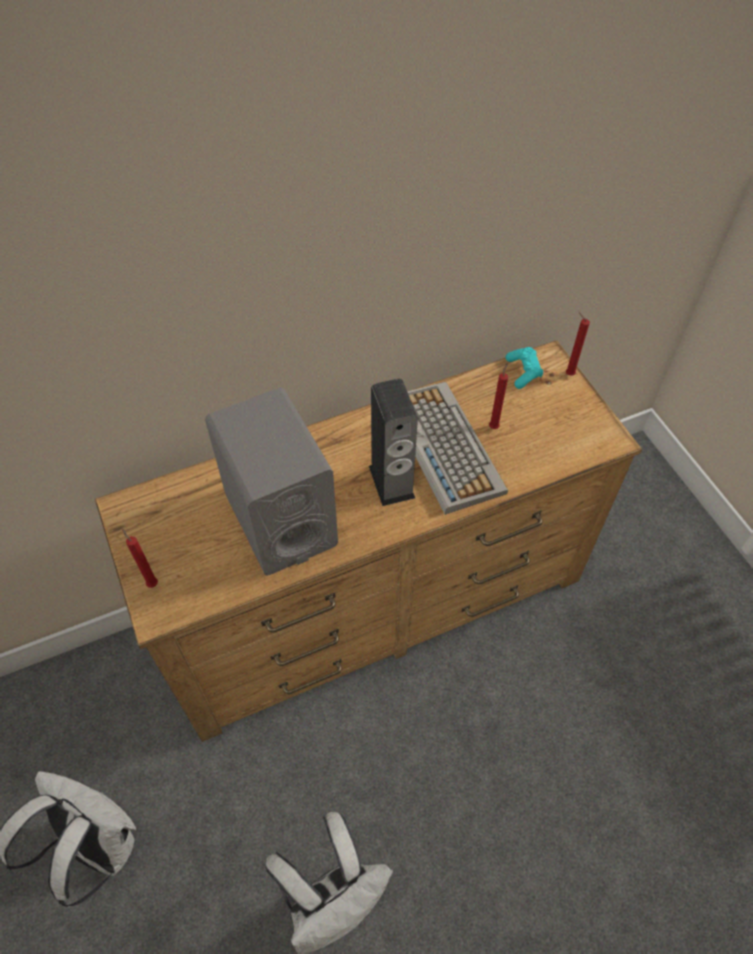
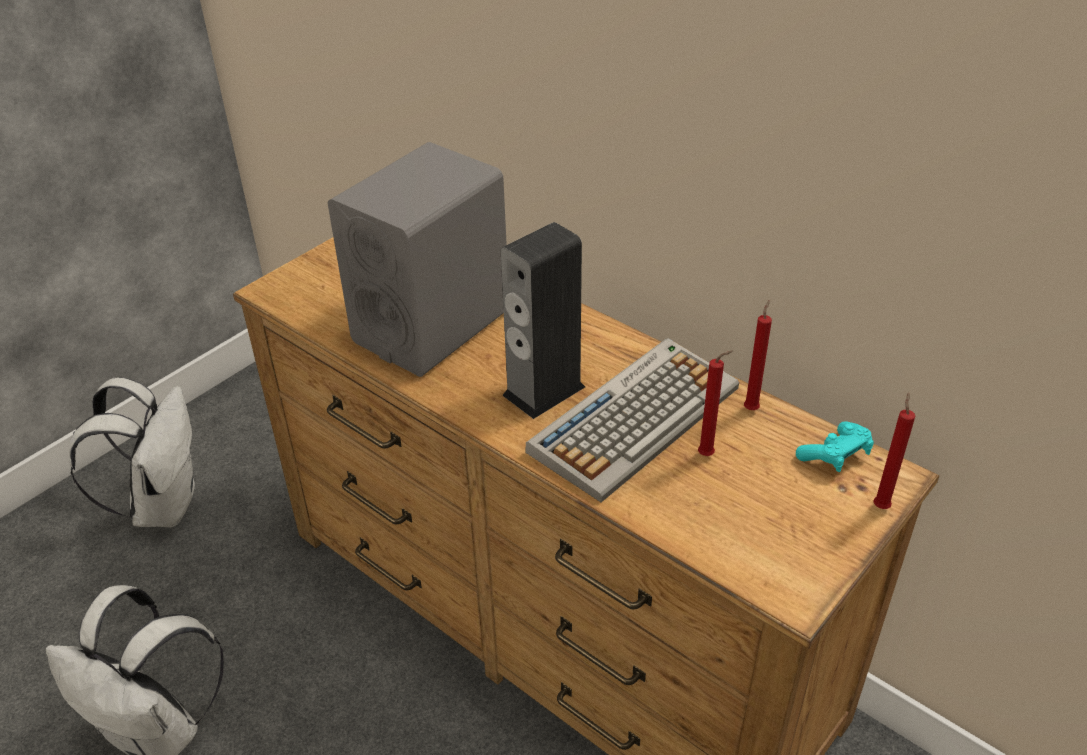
camera: 65 degrees right, 15 degrees down
(151, 583) = (305, 274): red candle -> red candle (751, 408)

